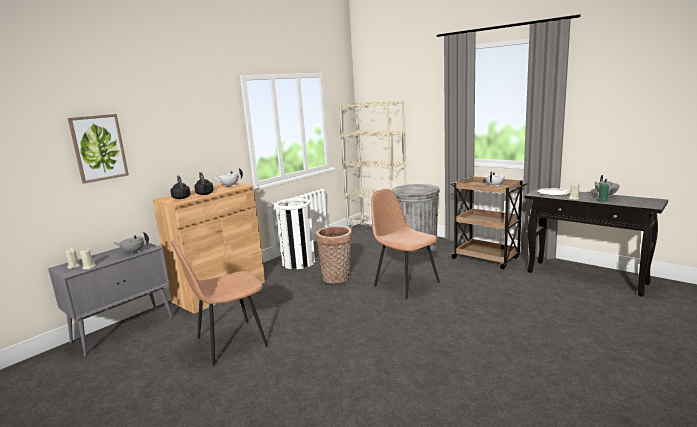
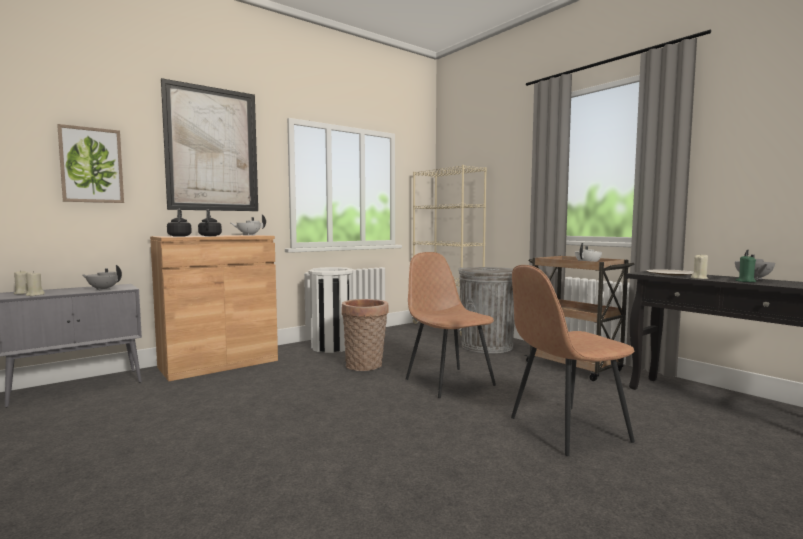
camera: 10 degrees right, 10 degrees down
(187, 115) = (212, 149): none -> picture
(229, 343) = (175, 417): brown chair -> brown chair (566, 430)

